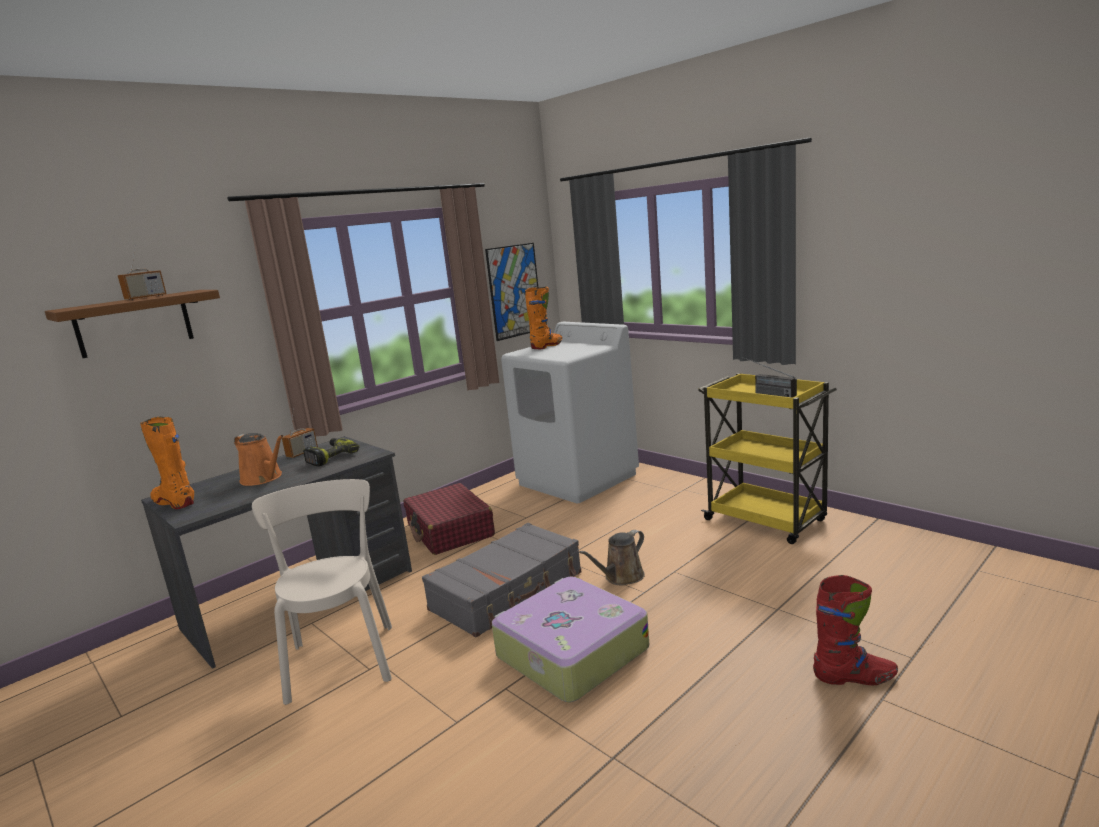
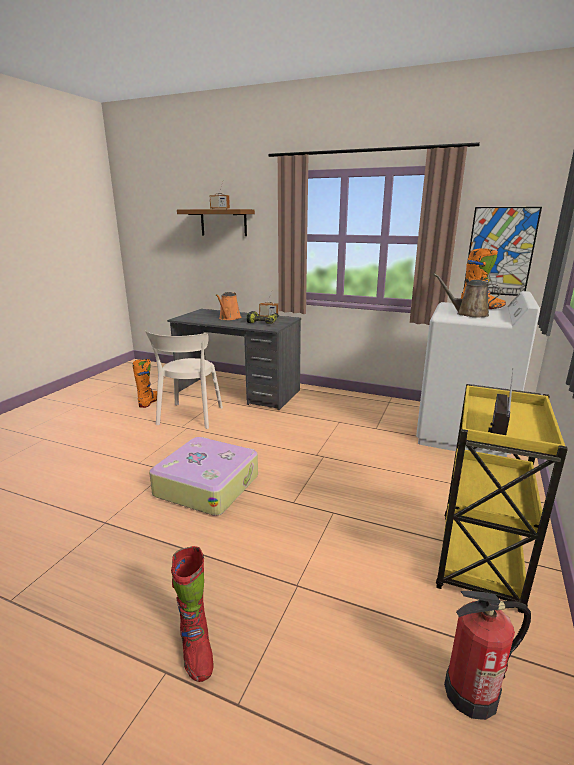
camera: 65 degrees right, 5 degrees up
(174, 502) = (196, 313): orange boot -> orange boot (149, 402)
(342, 658) = (189, 417): beige chair -> beige chair turned 135 degrees clockwise
(450, 531) = (336, 408): red suitcase -> none
(508, 591) = (270, 446): grey suitcase -> none
(621, 577) = (310, 487): brown watering can -> brown watering can (468, 314)
(891, 555) = (472, 692): none -> fire extinguisher

